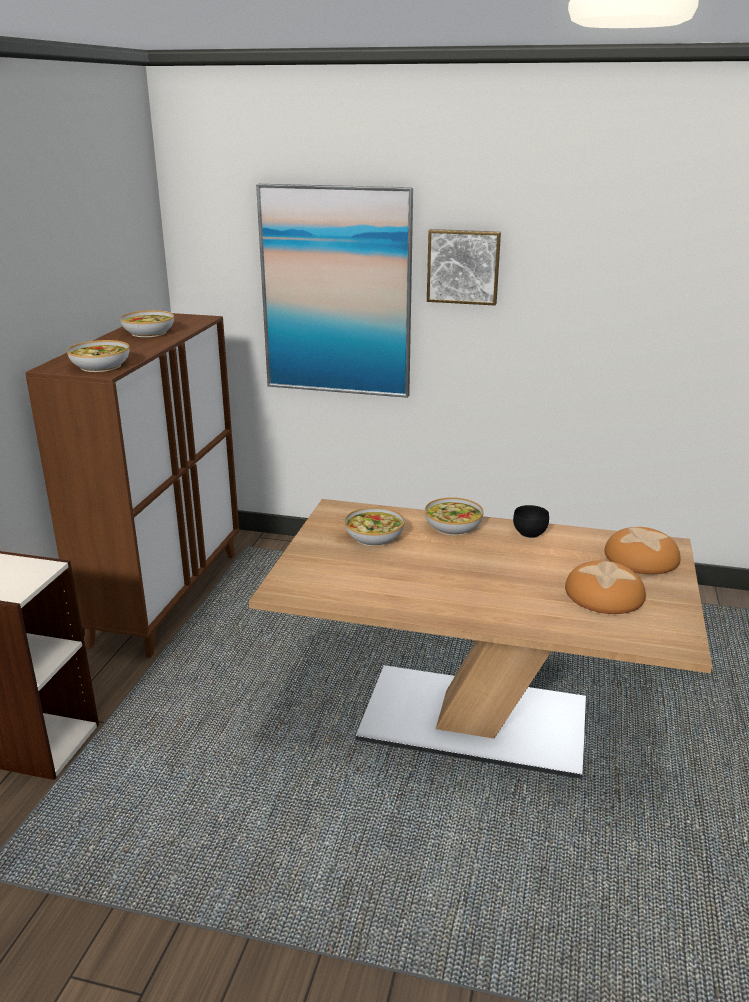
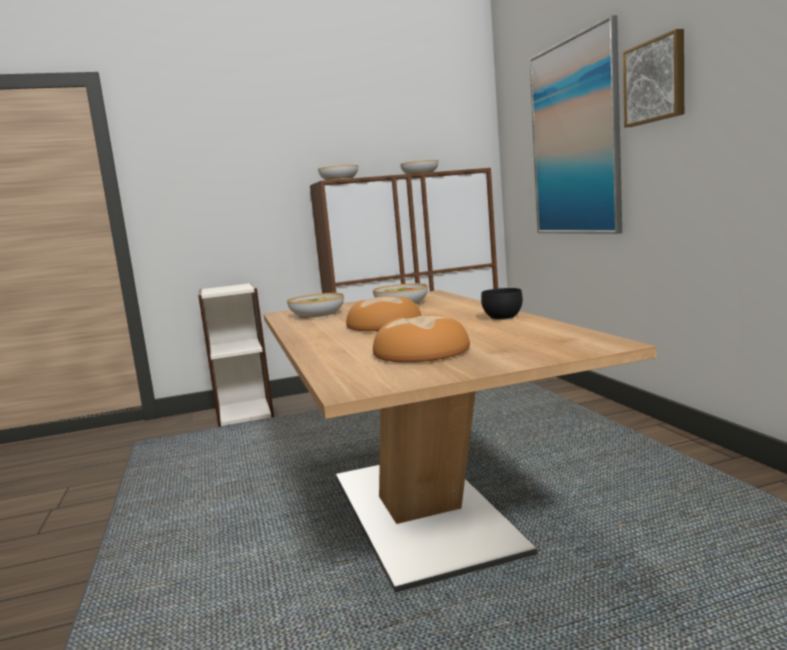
camera: 60 degrees right, 15 degrees down
(453, 526) = (463, 307): bowl -> bowl (317, 315)
(642, 558) = (543, 344): bread -> bread (384, 324)

